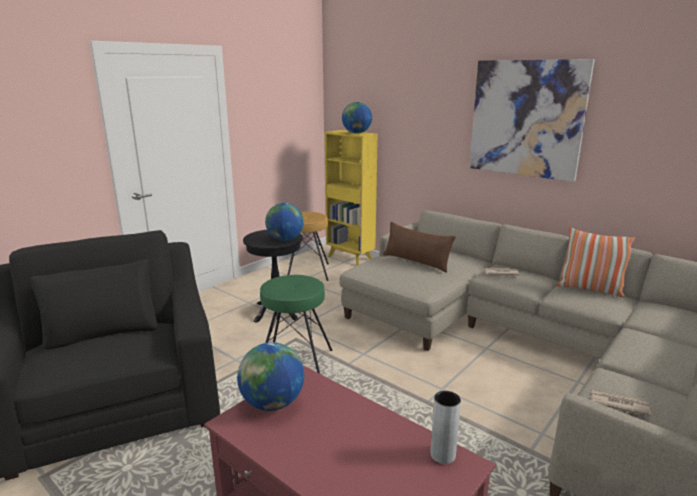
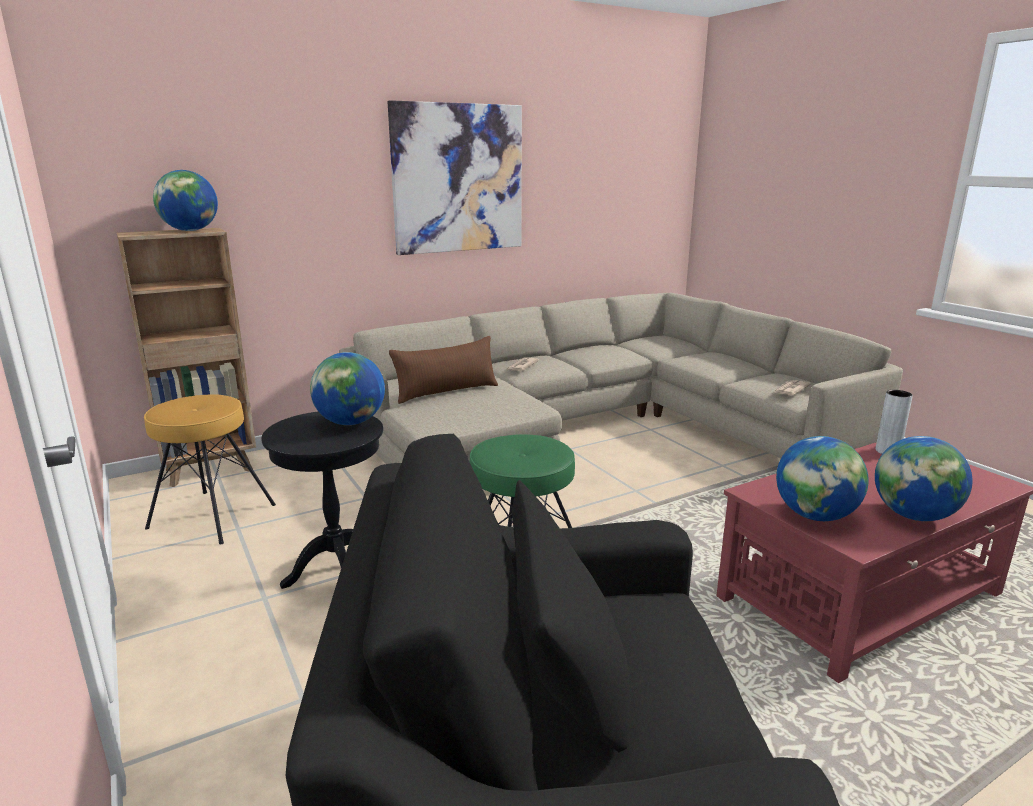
camera: 70 degrees left, 0 degrees up
(291, 457) = (913, 516): none -> globe
(350, 258) = (211, 470): yellow bookcase -> brown bookcase
(590, 289) = (589, 349): pillow -> none

